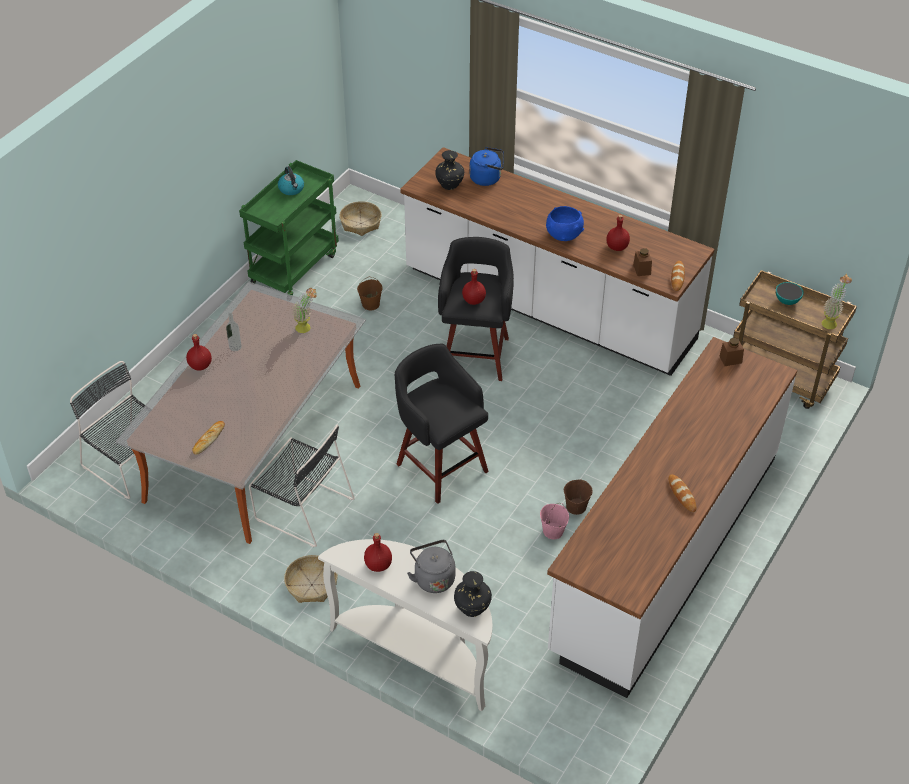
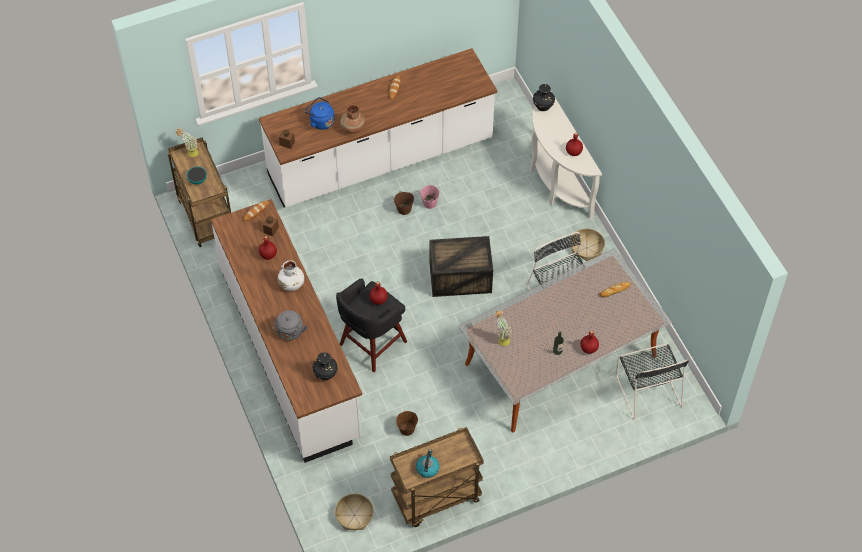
camera: 145 degrees left, 10 degrees up
(294, 268) = (436, 499): green cart -> brown cart
(433, 578) = (550, 131): grey kettle -> grey kettle (290, 333)
(440, 466) = (459, 278): black stool -> crate
(487, 178) = (294, 365): blue kettle -> blue kettle (320, 121)
(563, 235) = (291, 284): blue bowl -> white vase
(676, 416) = (353, 128): none -> brown vase

